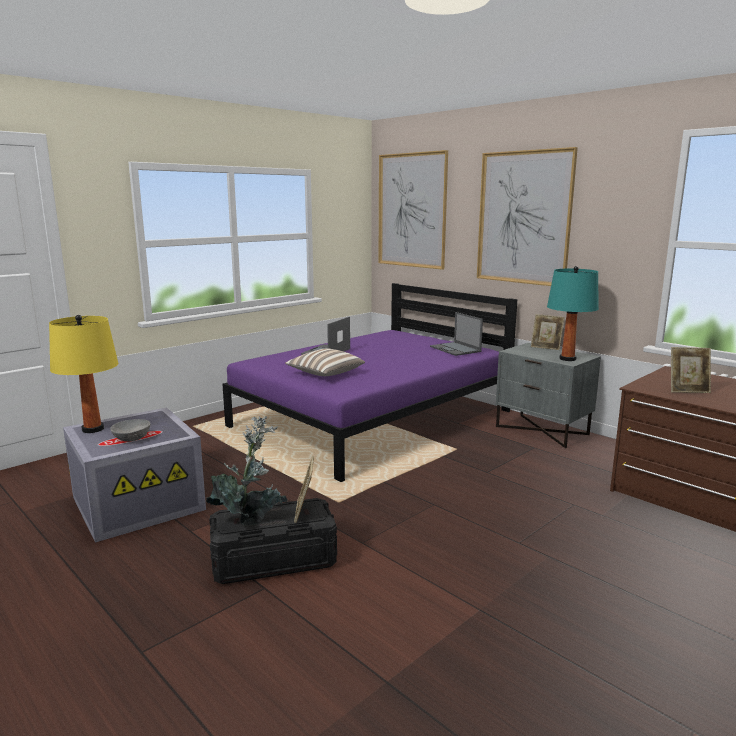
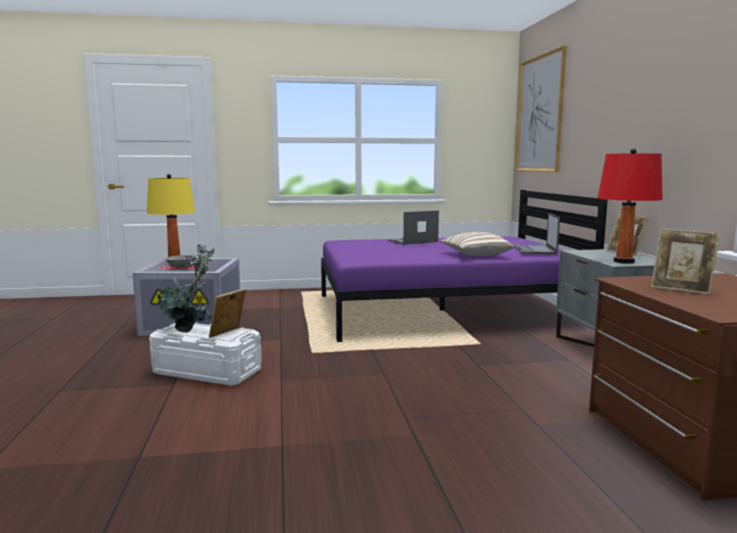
camera: 35 degrees right, 5 degrees down
(274, 560) = (207, 372): black storage box -> white storage box
(325, 374) = (374, 252): pillow -> pillow (475, 255)
(523, 218) = (618, 105): picture -> none
(567, 359) = (623, 261): turquoise table lamp -> red table lamp

